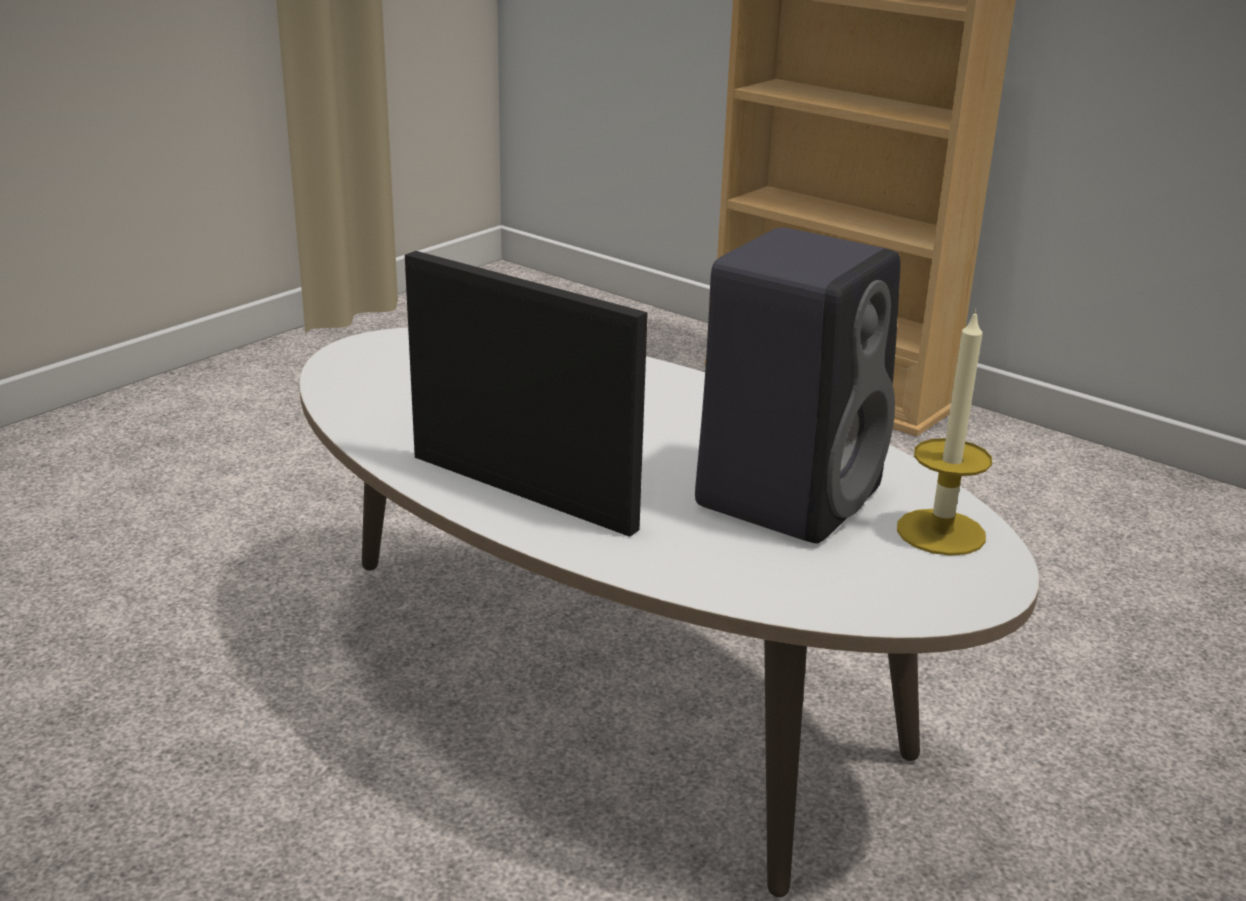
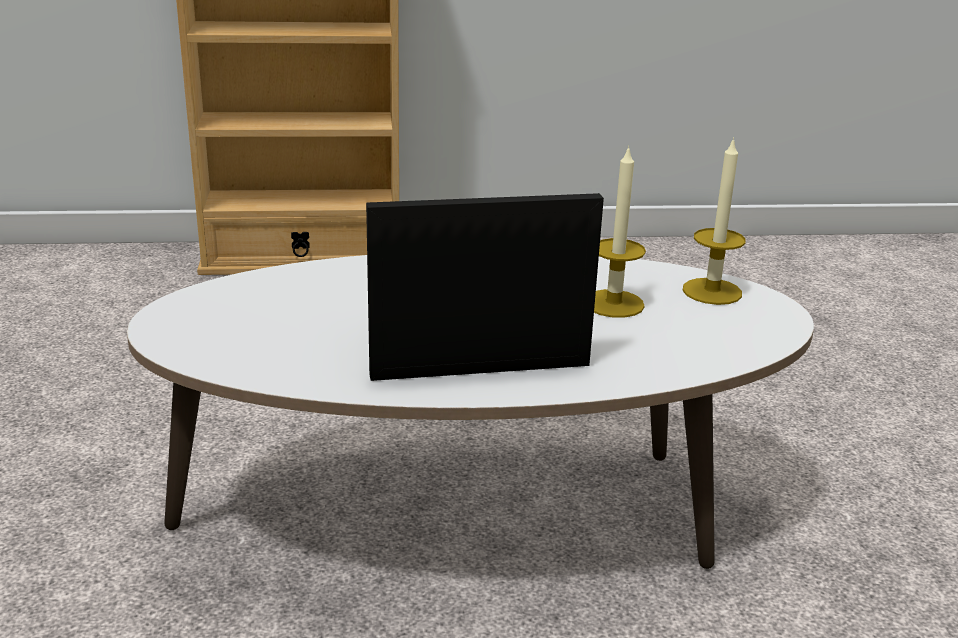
camera: 45 degrees left, 0 degrees up
(789, 494) = (613, 303): black speaker -> candle

